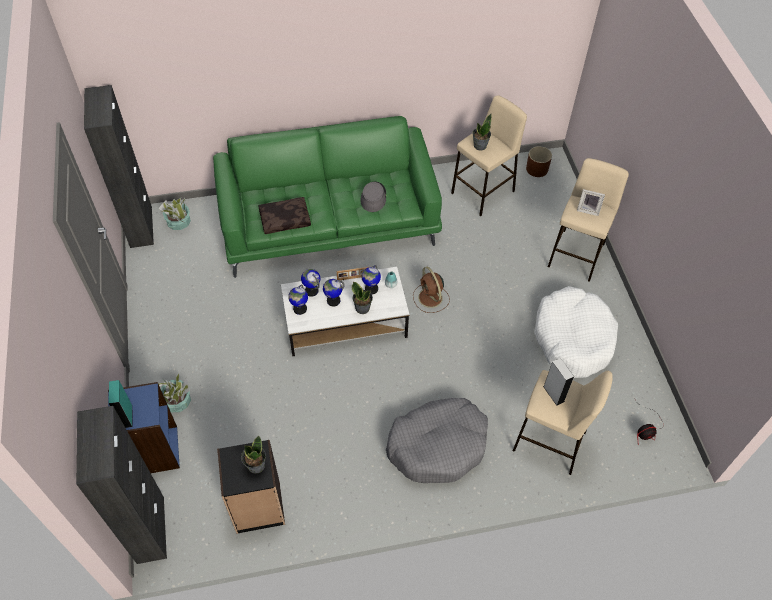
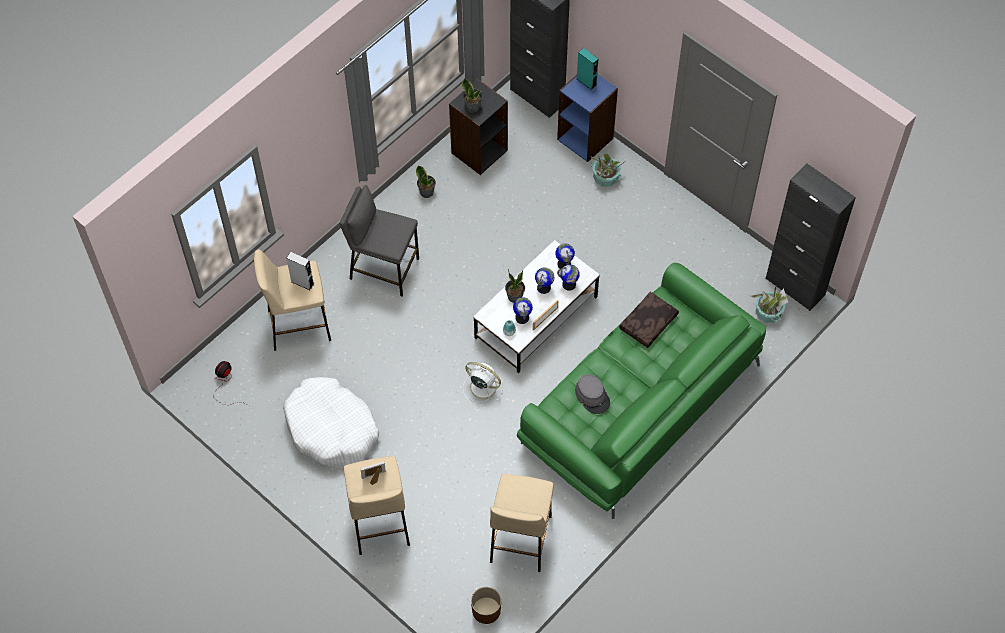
camera: 145 degrees right, 5 degrees up
(431, 298) = (482, 386): brown fan -> white fan
(438, 445) = (384, 268): grey dog bed -> grey stool
(479, 145) = (527, 490): potted plant -> potted plant (427, 192)

